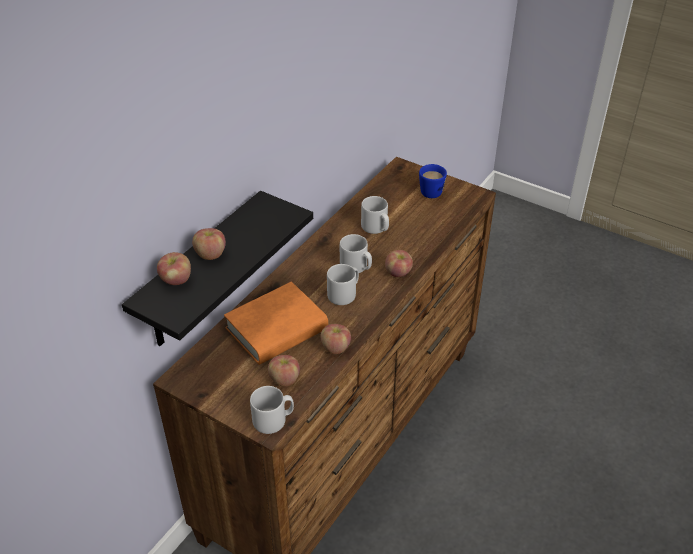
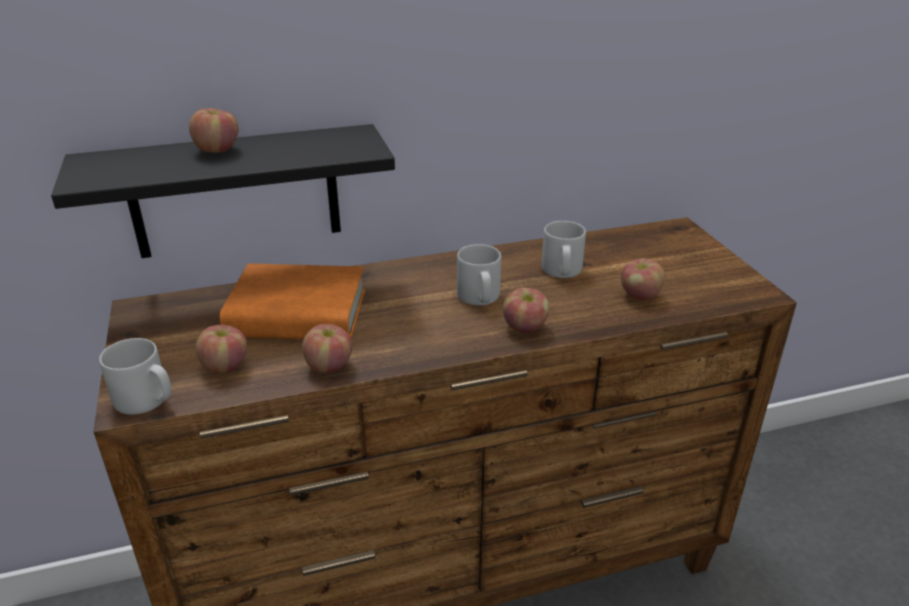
camera: 40 degrees right, 10 degrees down
(176, 280) = (144, 156): apple -> apple (640, 296)
(344, 294) = (424, 317): grey mug -> none
(431, 190) = (692, 263): blue mug -> none

